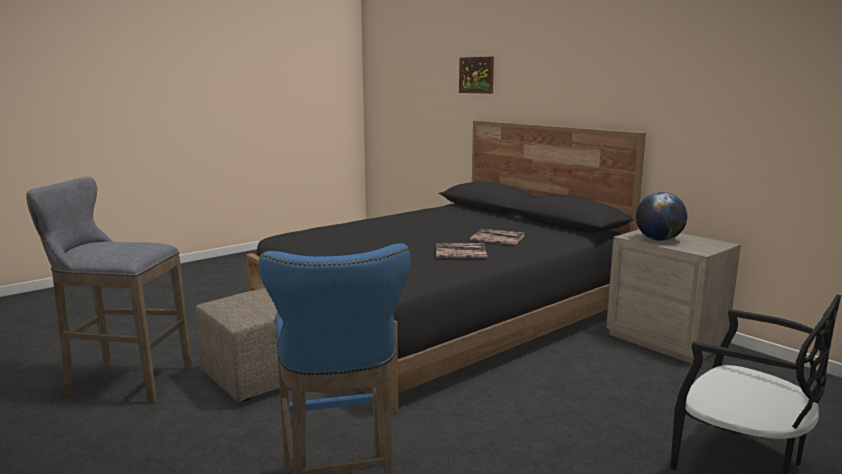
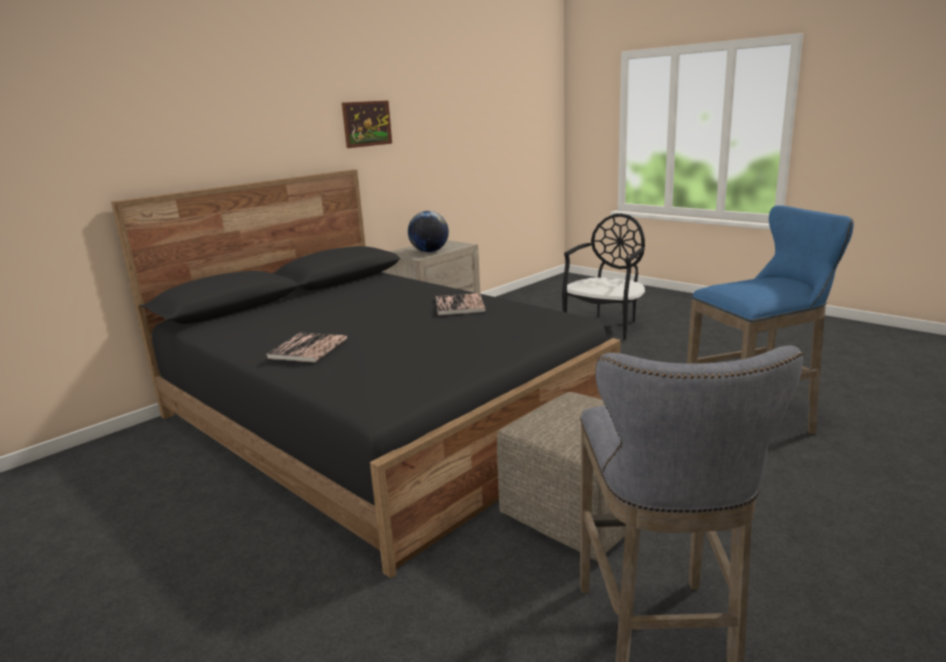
camera: 95 degrees left, 5 degrees up
(476, 75) = (85, 128): picture -> picture (367, 123)
(497, 238) = (399, 297): book -> book (308, 348)

